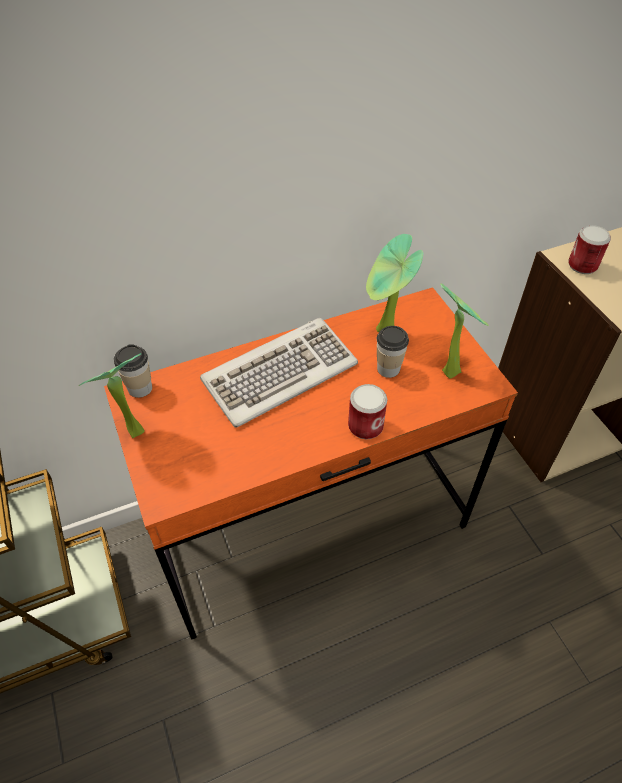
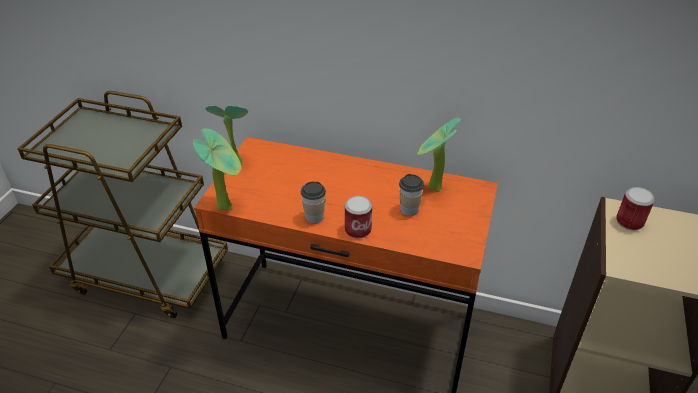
camera: 40 degrees right, 10 degrees down
(140, 388) = (262, 146): cup -> cup (314, 217)
(280, 373) = (342, 178): keyboard -> none
(451, 369) = (450, 232): potted plant -> potted plant (227, 206)

